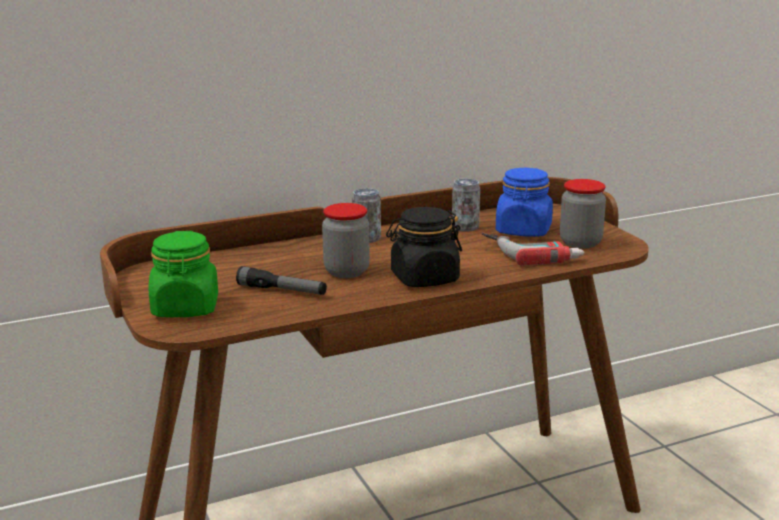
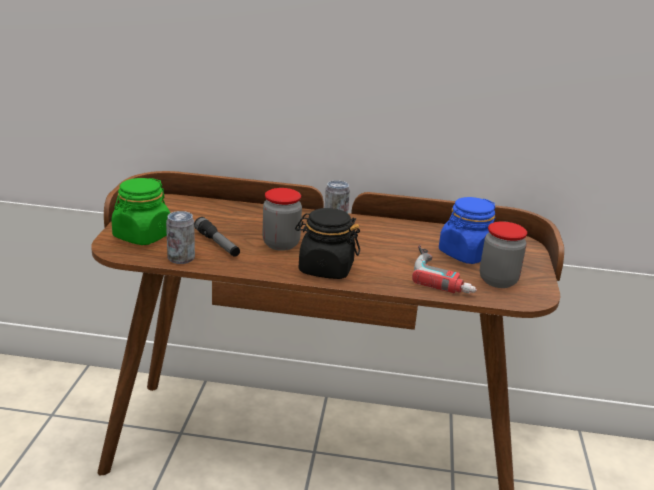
camera: 30 degrees right, 5 degrees up
(465, 227) = (423, 236): can -> can (181, 258)

